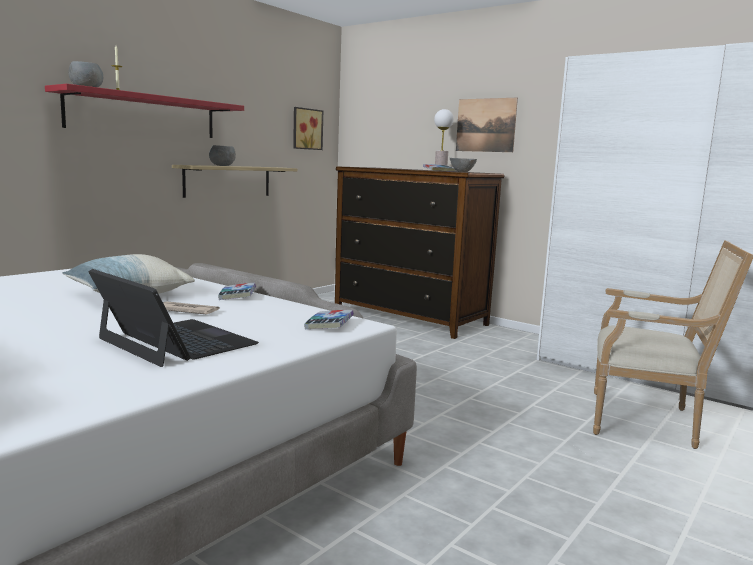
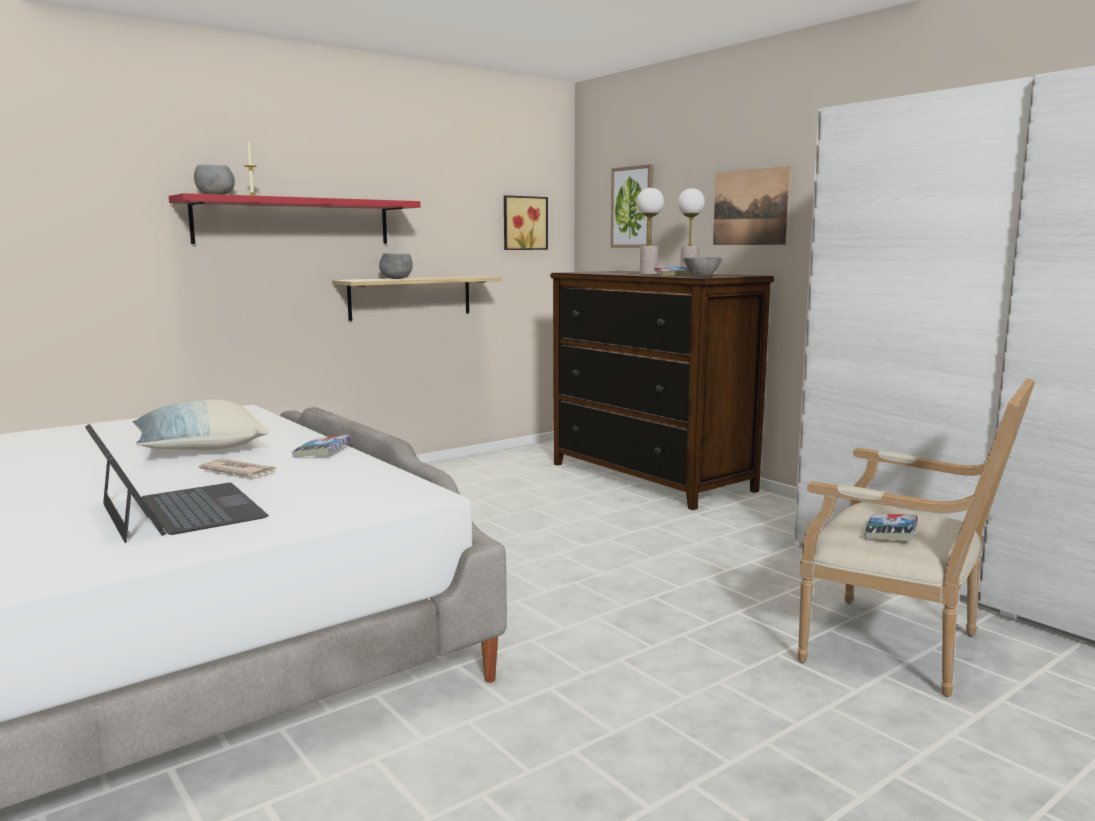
camera: 15 degrees right, 0 degrees up
(329, 325) = (384, 495): book -> book (890, 533)
(390, 121) = (633, 207): none -> picture
(415, 169) = (648, 274): none -> table lamp

